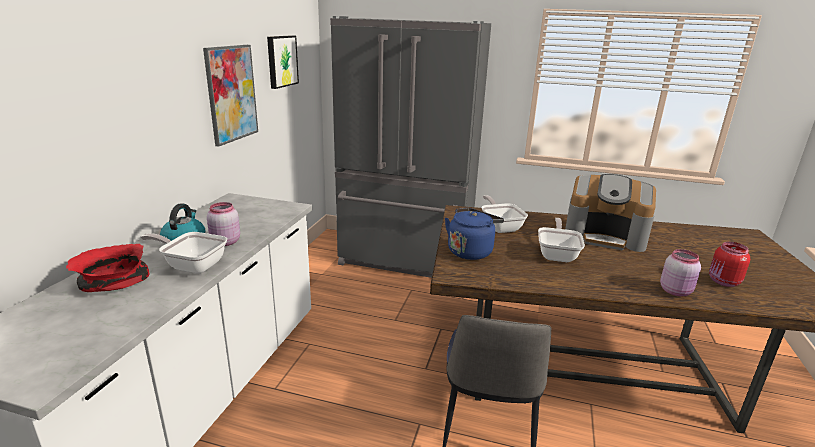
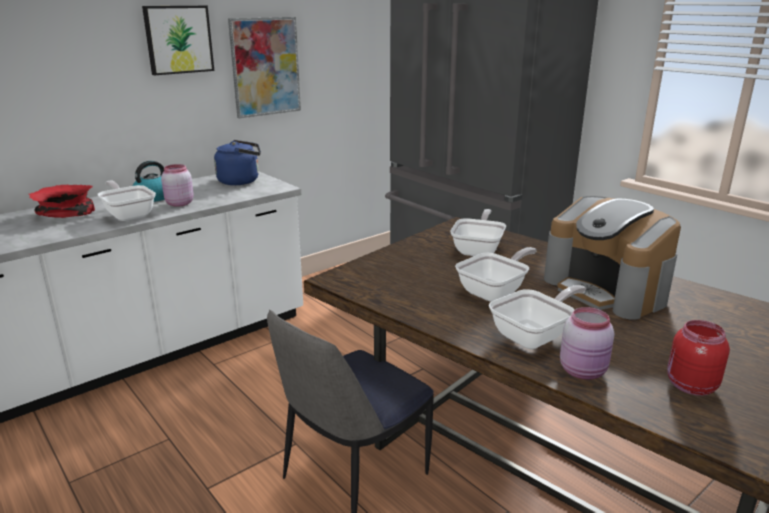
camera: 35 degrees right, 0 degrees up
(281, 61) = (349, 37): picture -> picture (178, 39)
(471, 251) = (397, 264): blue kettle -> blue kettle (241, 181)
(622, 277) = (535, 336): none -> frying pan

